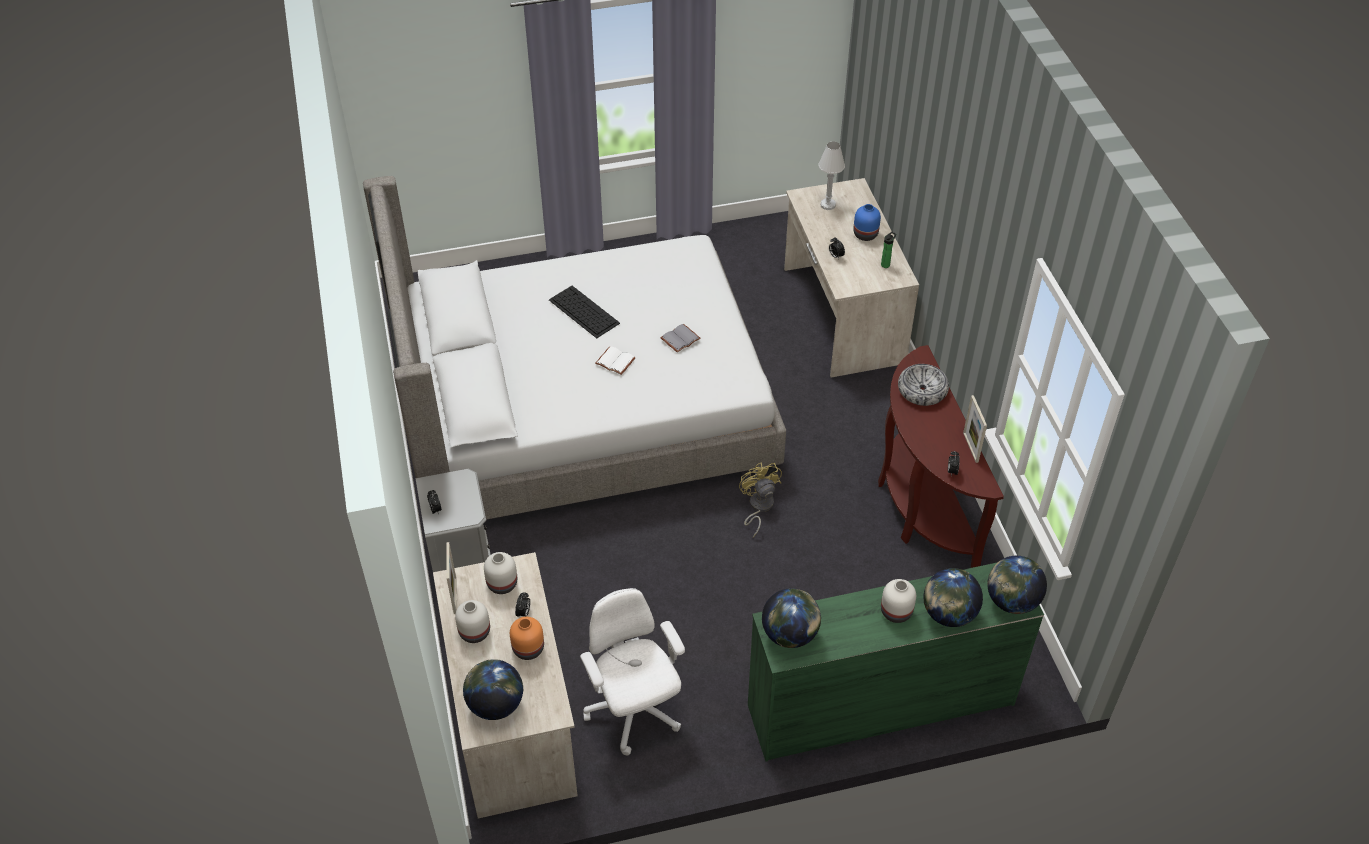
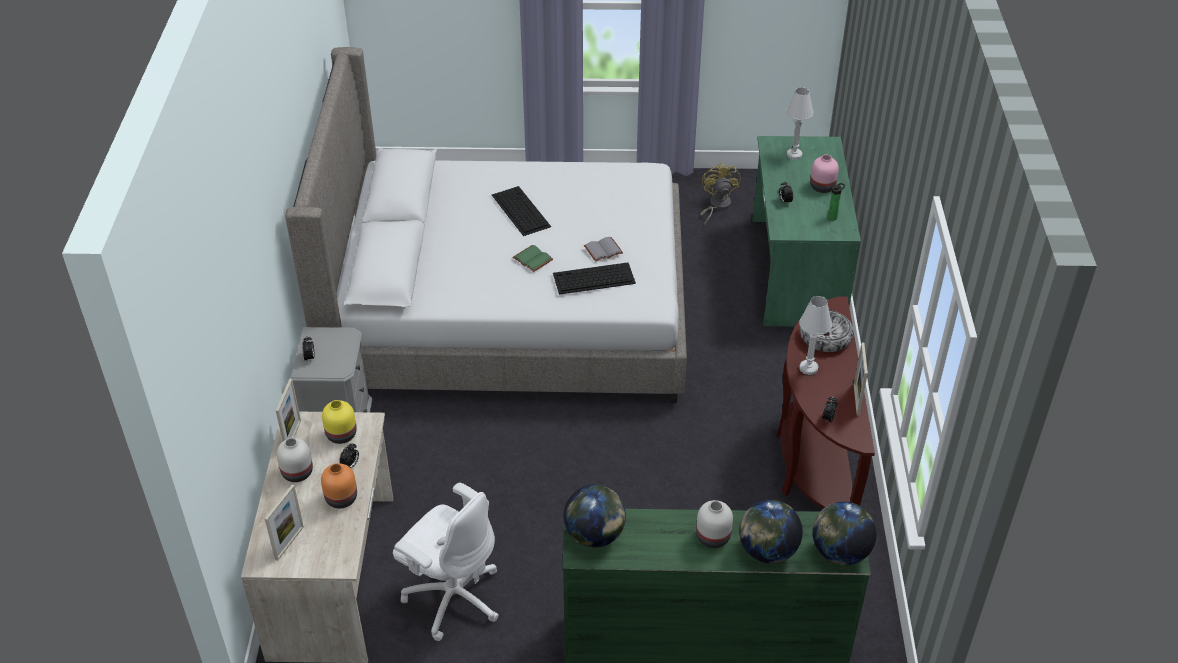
camera: 15 degrees right, 5 degrees down
(496, 705) = (289, 543): globe -> picture frame
(501, 584) = (340, 435): white vase -> yellow vase
(614, 362) = (531, 259): white book -> green book
(634, 712) = (452, 597): white office chair -> white office chair turned 135 degrees clockwise
(681, 371) = (593, 278): none -> keyboard
(758, 507) = (647, 431): yellow fan -> yellow fan (716, 206)
(841, 315) = (795, 271): beige desk -> green desk
(866, 234) = (823, 186): blue vase -> pink vase
(917, 424) = (808, 368): none -> white table lamp

